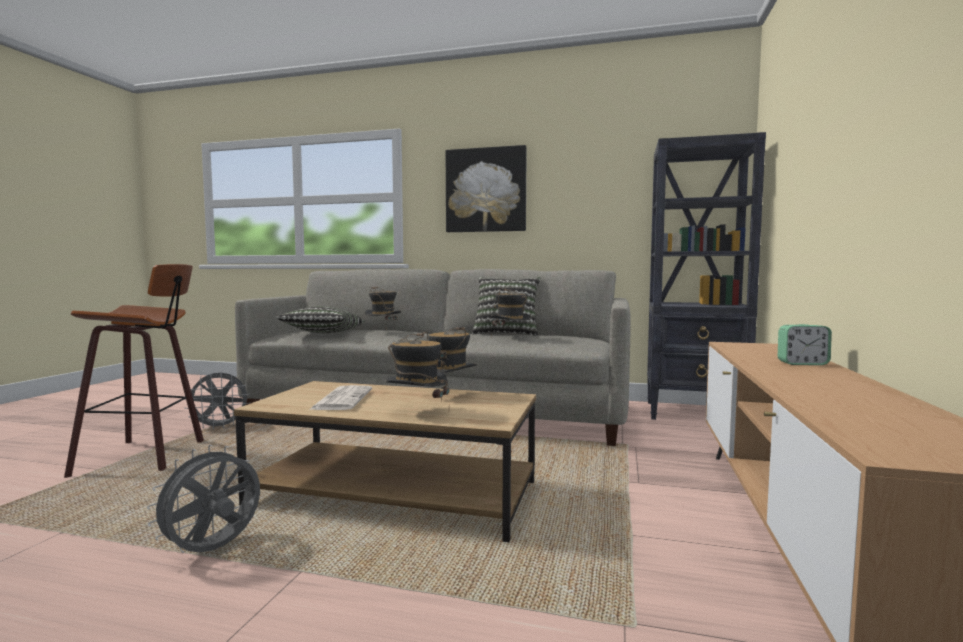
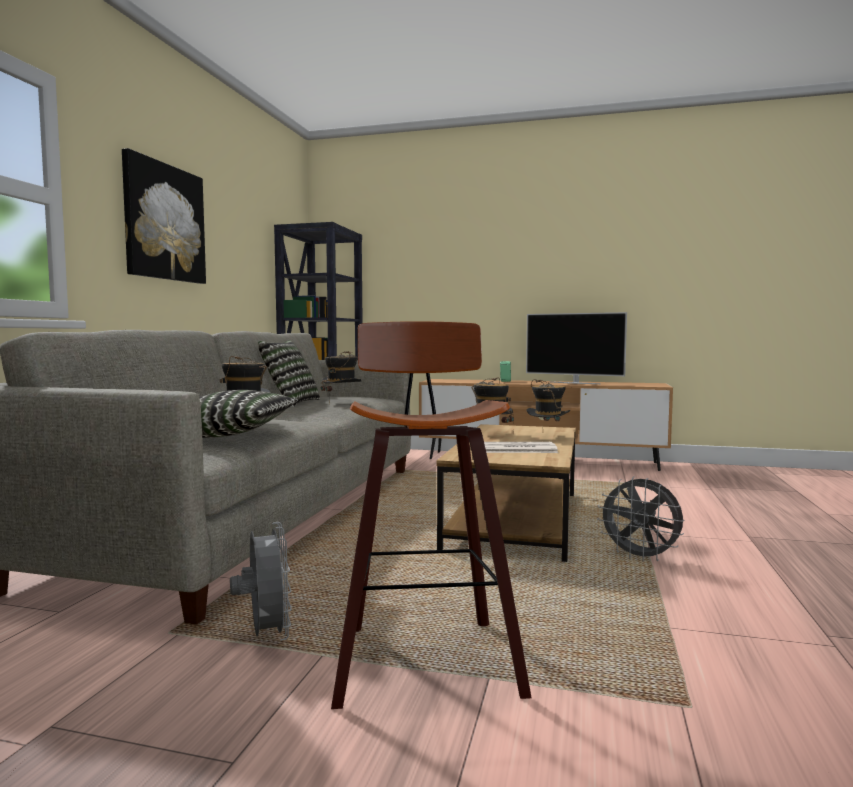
camera: 90 degrees left, 0 degrees up
(832, 392) = (574, 383): none -> television

